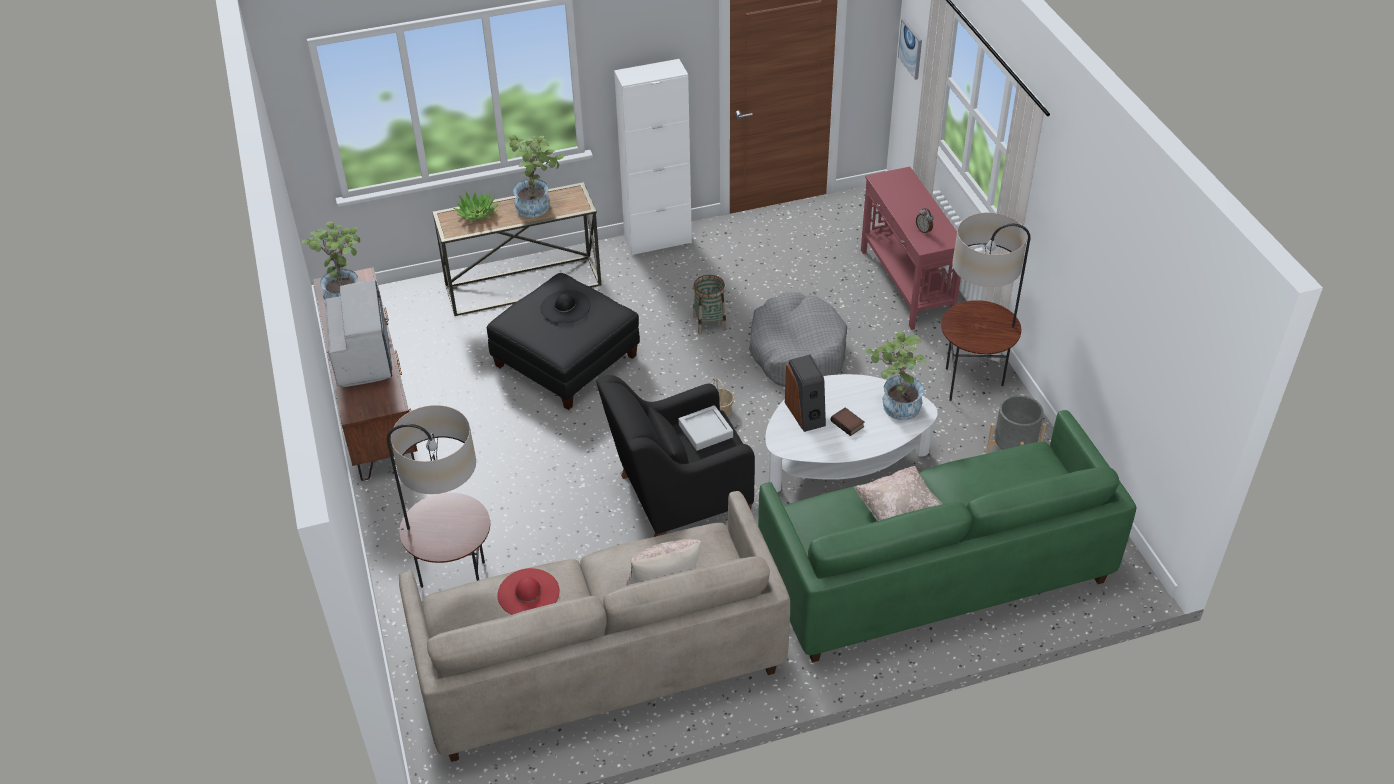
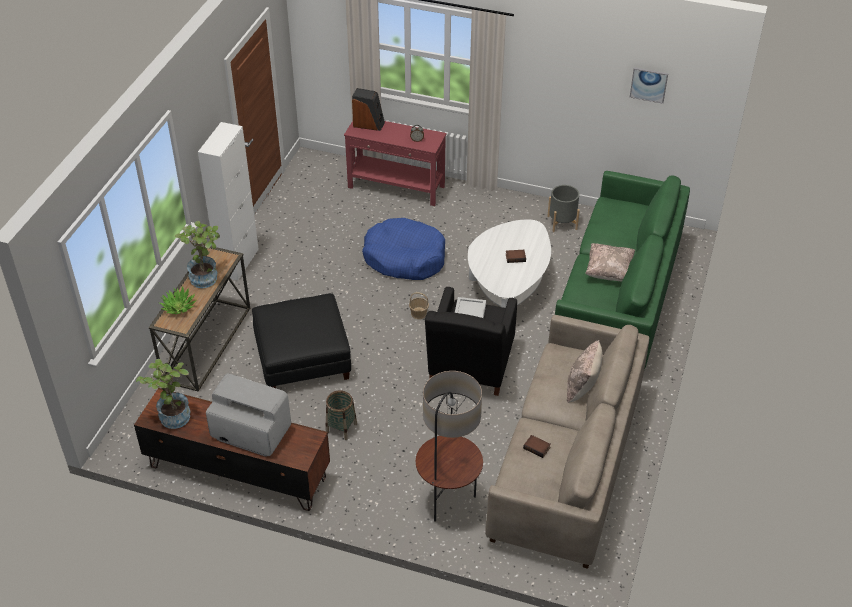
camera: 55 degrees left, 0 degrees up
(528, 593) = (537, 447): red hat -> book
(565, 307) = (295, 319): black hat -> none
(709, 323) = (339, 279): basket -> basket (341, 428)
(797, 352) = (404, 258): grey dog bed -> blue dog bed
(806, 413) = (491, 268): speaker -> speaker (368, 124)
(895, 407) = (520, 234): potted plant -> none
(911, 48) = (312, 43): picture -> picture (648, 84)
(971, 384) = (500, 209): floor lamp -> none

